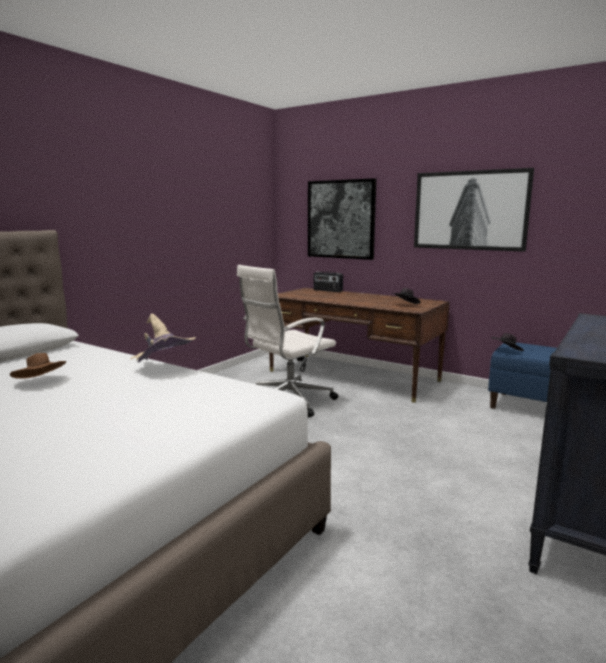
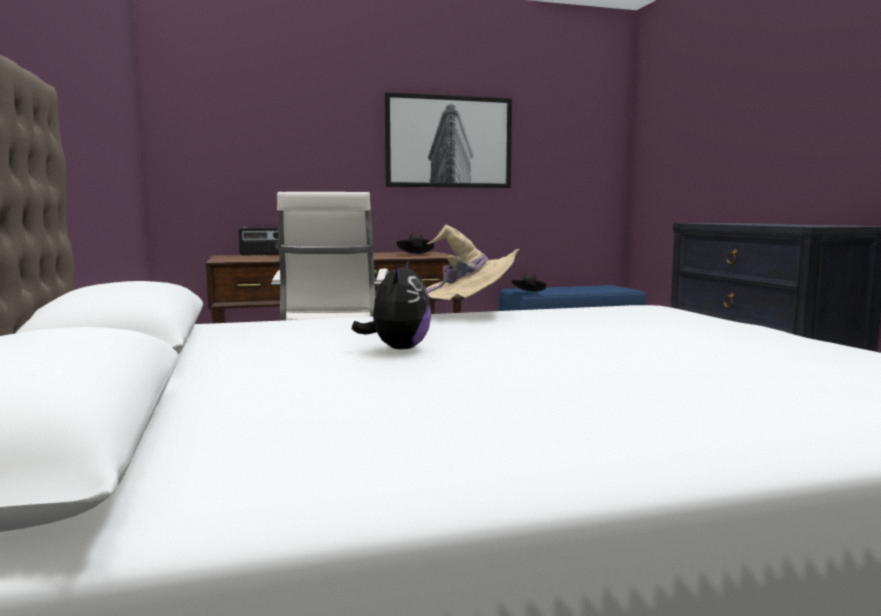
camera: 50 degrees left, 5 degrees down
(41, 382) = (398, 349): brown hat -> plush toy
(341, 219) = (271, 148): picture -> none

